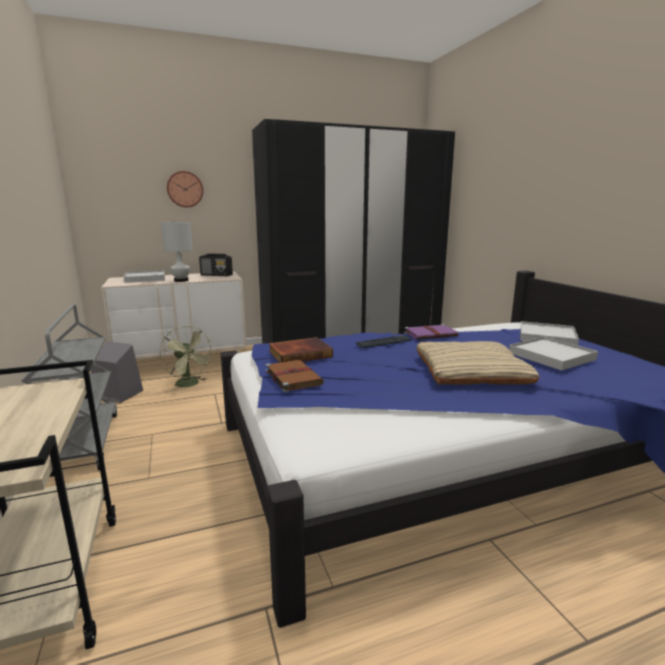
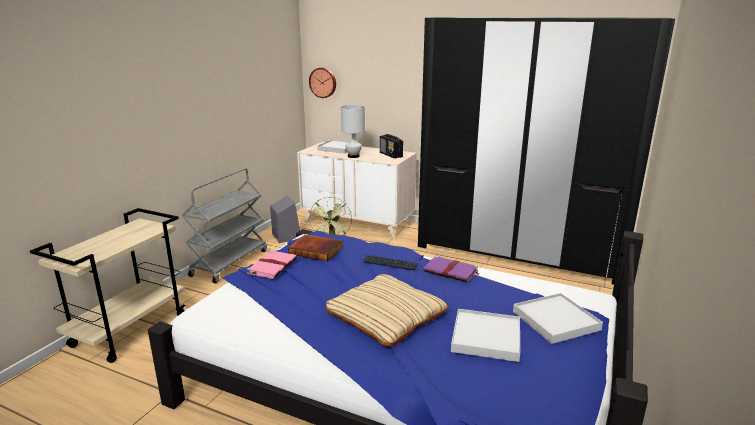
camera: 45 degrees right, 5 degrees up
(185, 189) = (383, 73): wall clock -> wall clock (323, 82)
(292, 377) = (273, 266): brown book -> pink book

